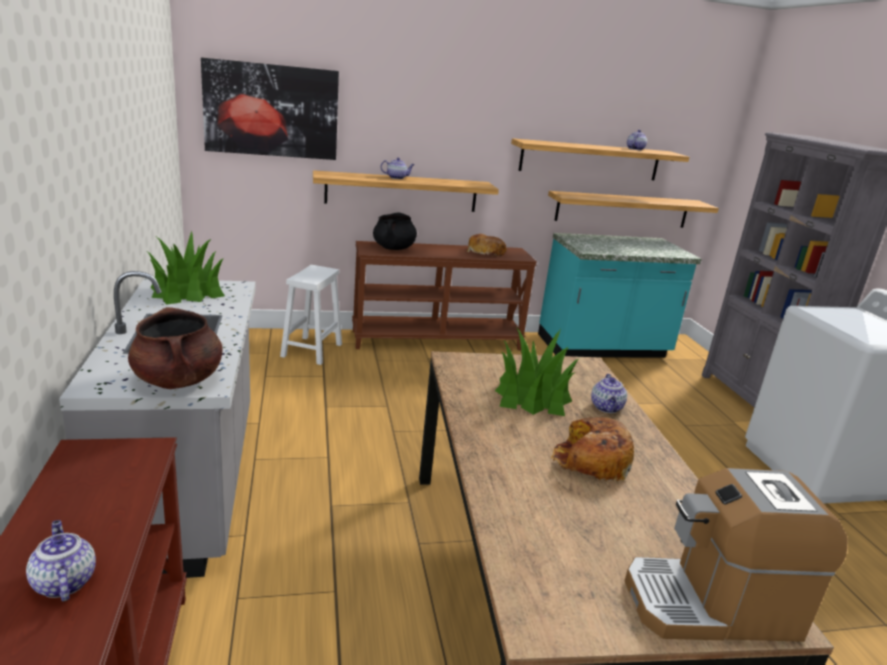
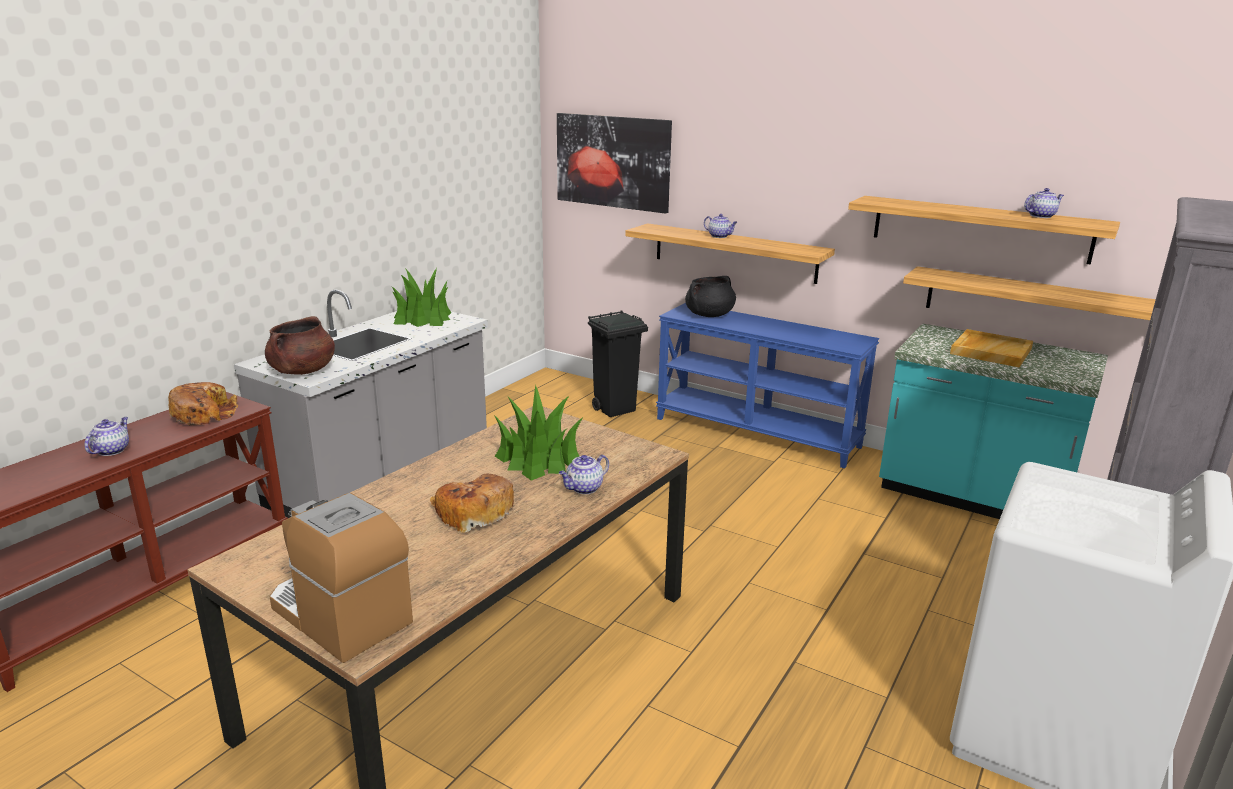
camera: 45 degrees right, 0 degrees up
(312, 350) = (615, 409): white stool -> black trash can
(437, 340) = (757, 432): brown console table -> blue console table
(485, 252) = (811, 335): bread -> bread (204, 414)
(619, 245) = (990, 351): none -> beige tray

